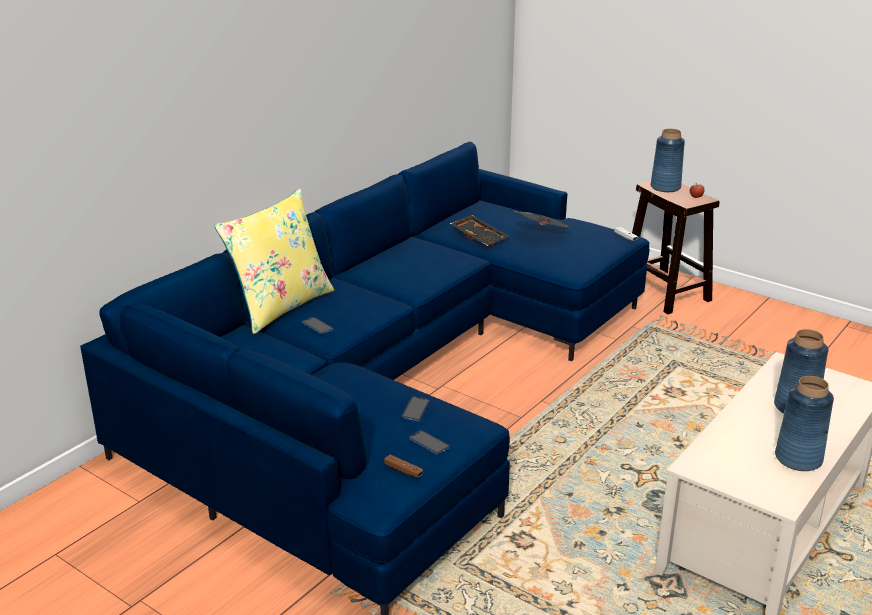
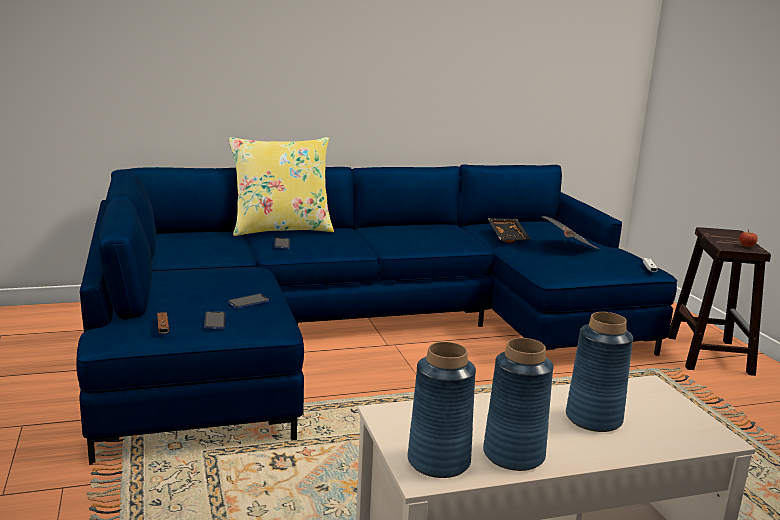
camera: 35 degrees right, 10 degrees down
(665, 187) = (723, 234): blue vase -> blue vase (438, 461)

